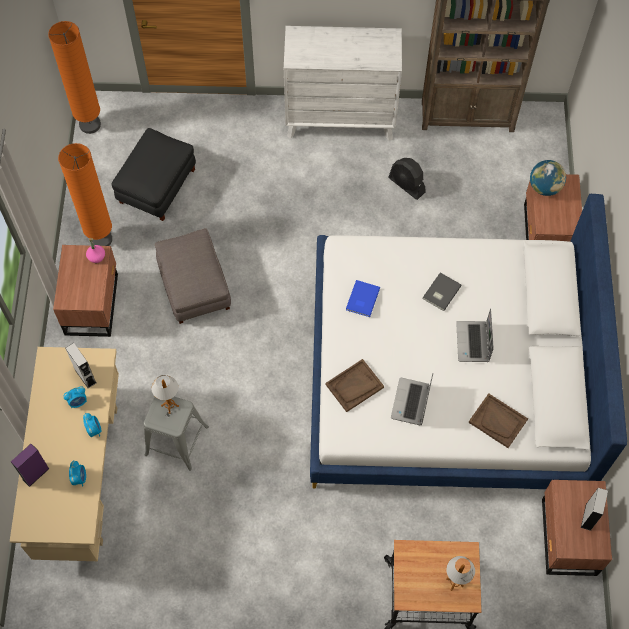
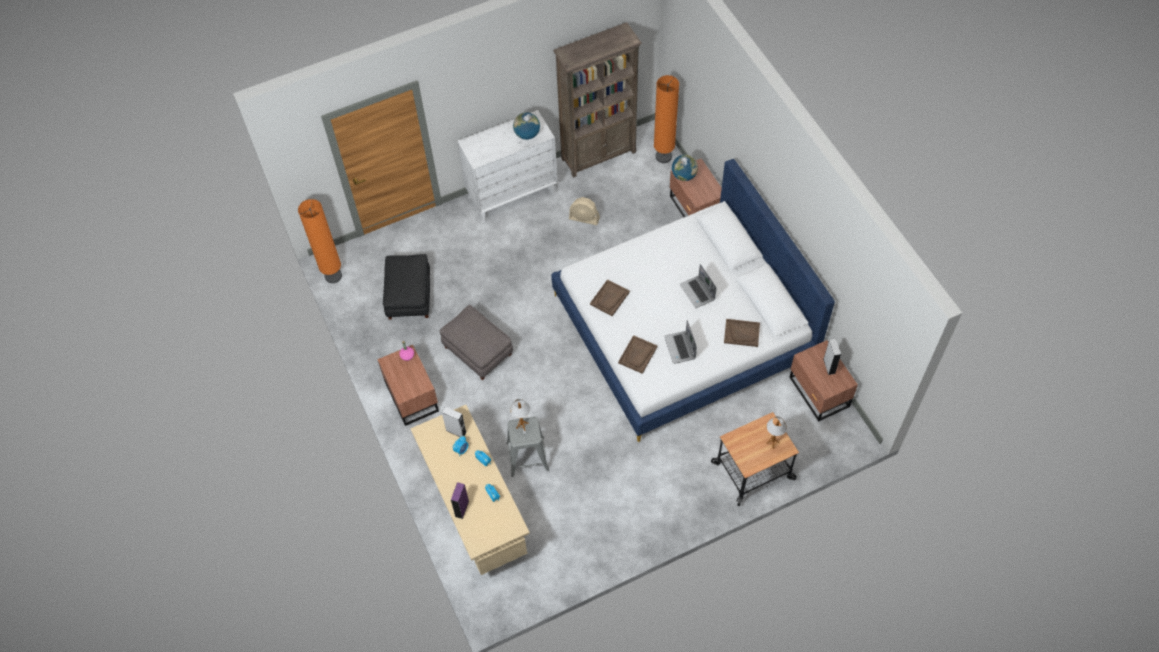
camera: 25 degrees left, 5 degrees down
(101, 239) = (391, 350): orange floor lamp -> orange floor lamp (663, 157)
(361, 299) = (609, 298): blue book -> brown tray
(371, 53) = (527, 134): none -> globe
(406, 185) = (584, 218): black fan -> beige fan
(440, 292) = (658, 271): grey book -> none

